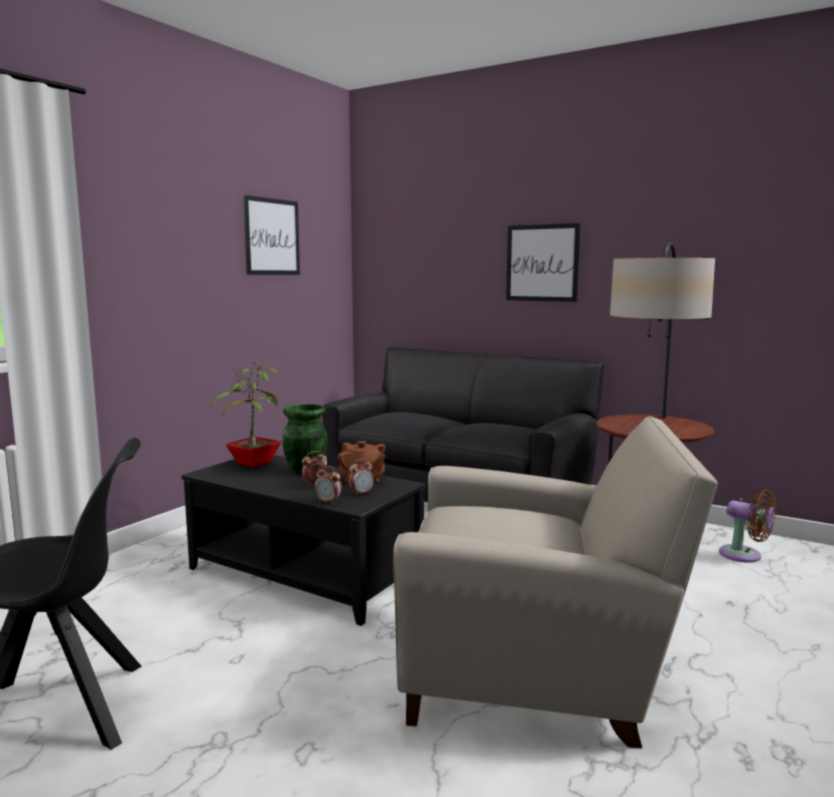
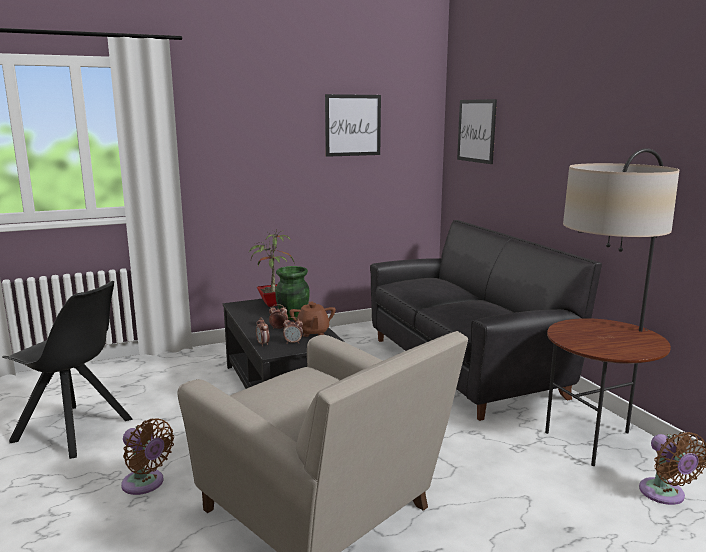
camera: 35 degrees right, 5 degrees up
(285, 731) = (145, 484): none -> brown fan
(542, 263) = (566, 156): picture -> picture (476, 131)

